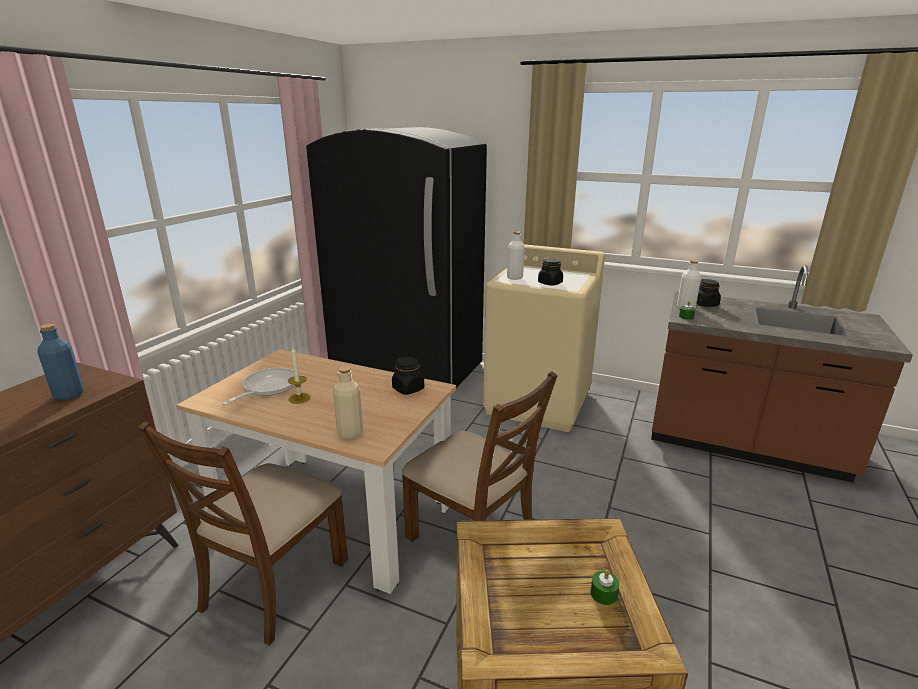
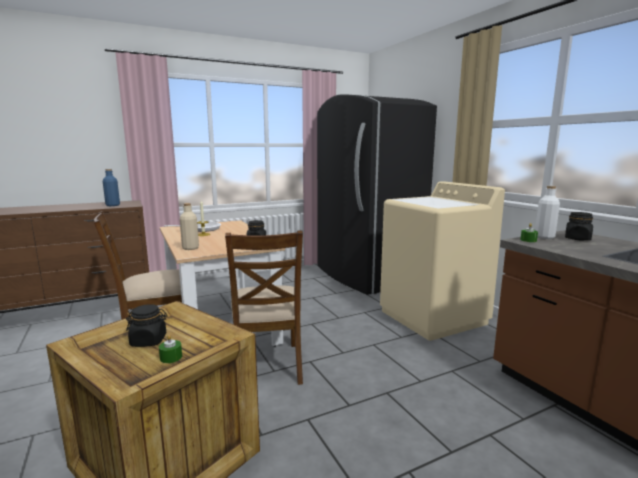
camera: 40 degrees right, 10 degrees down
(514, 277) = (410, 199): white bottle -> none
(550, 283) = (428, 203): black jar -> black jar (149, 341)

